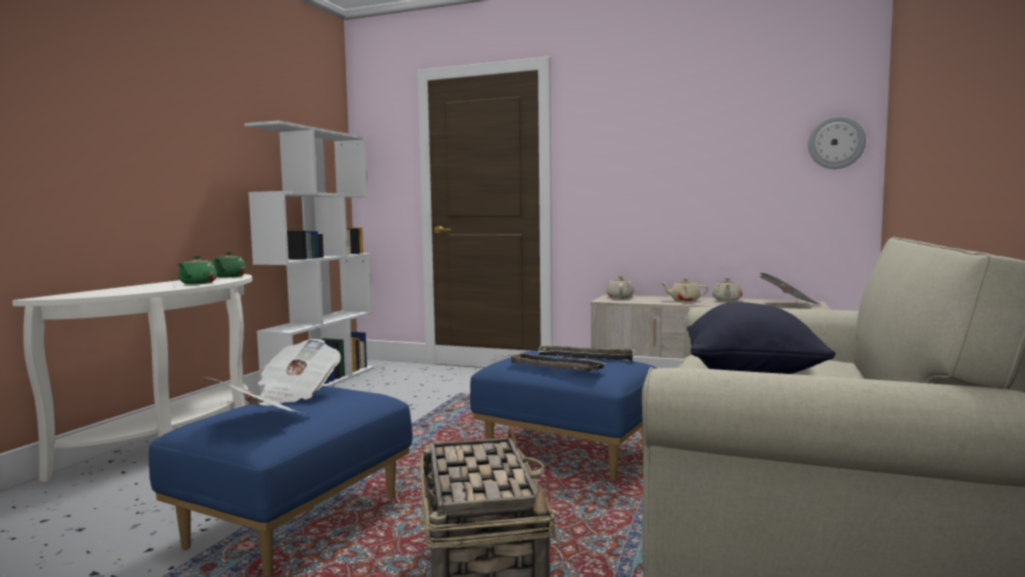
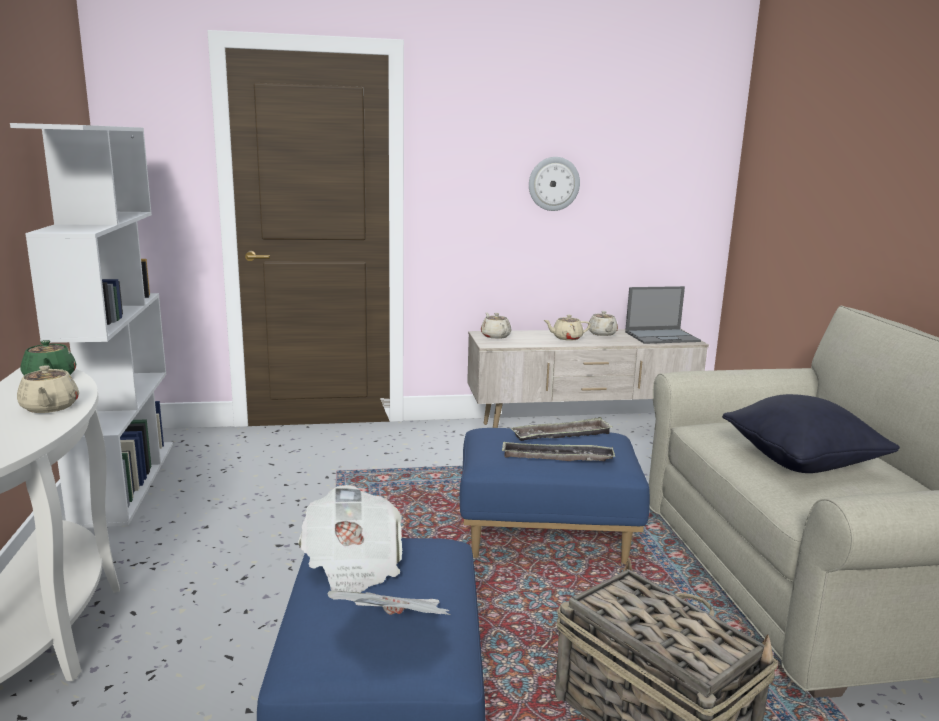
camera: 30 degrees left, 10 degrees up
(197, 283) = (49, 407): green teapot -> beige teapot
(788, 304) = (662, 336): newspaper -> laptop
(836, 142) = (699, 173): wall clock -> wall clock (553, 184)

